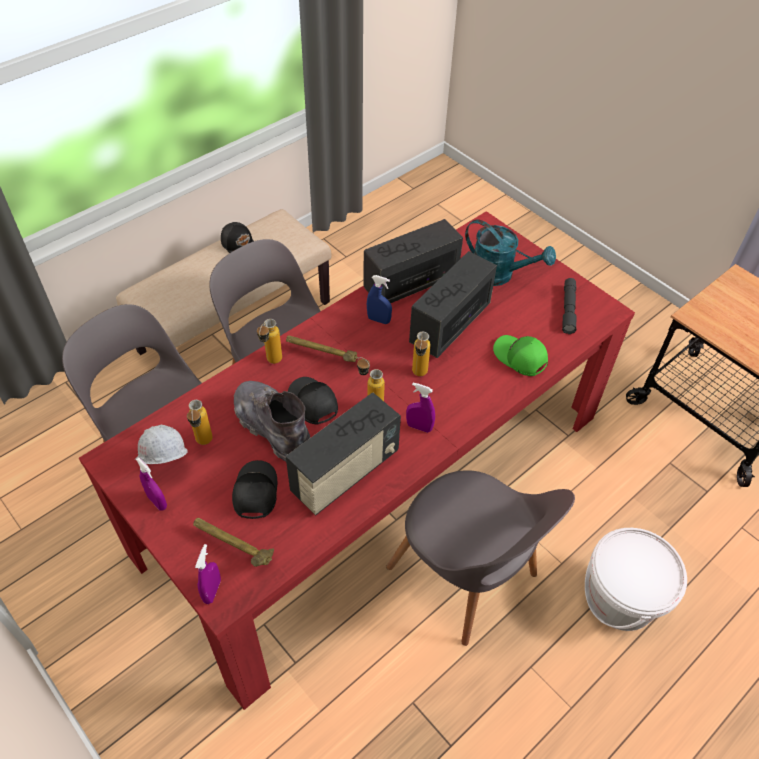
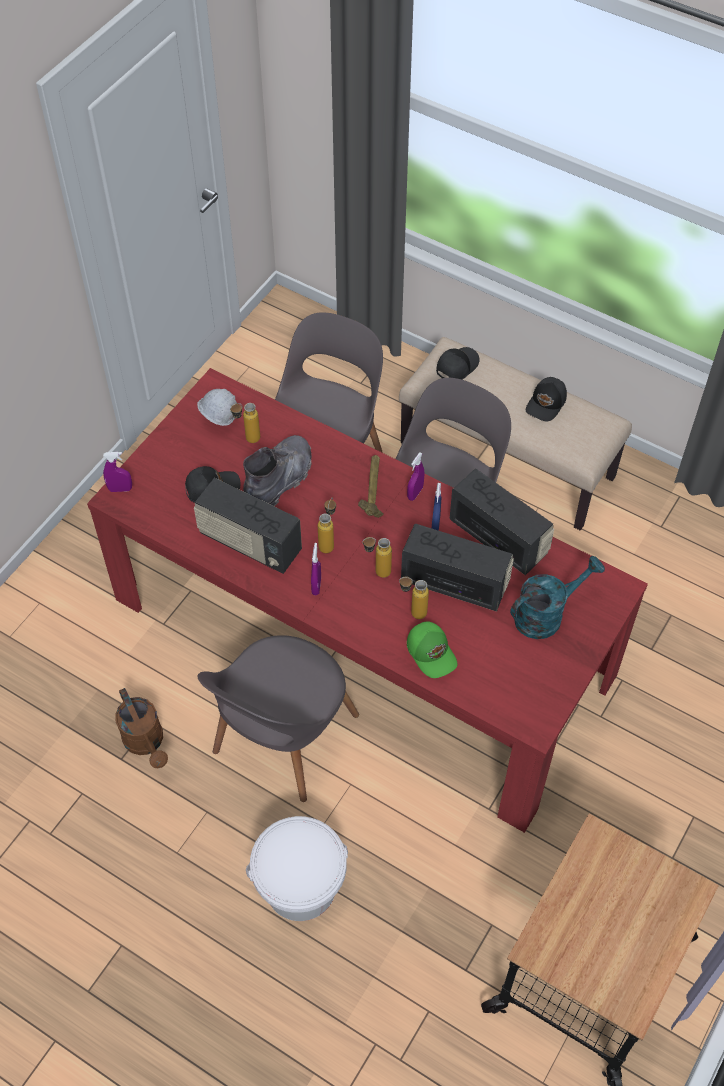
camera: 75 degrees right, 5 degrees up
(157, 501) = (185, 429): purple spray bottle -> purple spray bottle (415, 493)
(234, 546) = (160, 490): hammer -> none
(271, 363) = (349, 457): bottle -> bottle (412, 612)
(312, 403) = (315, 500): black cap -> black cap (456, 366)
(438, 713) = (146, 743): none -> brown watering can
(499, 275) = (546, 614): turquoise watering can -> turquoise watering can turned 135 degrees counterclockwise
(519, 358) = (432, 652): green cap -> green cap turned 120 degrees clockwise
(568, 309) = (520, 687): grey flashlight -> none

